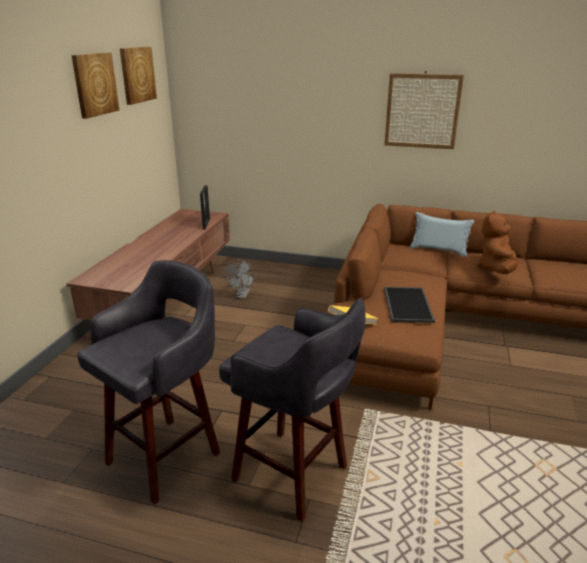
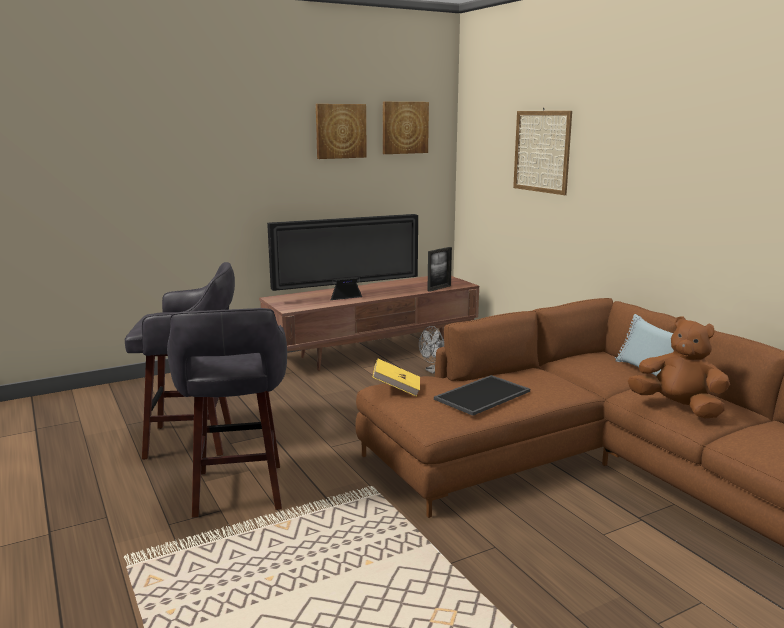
camera: 45 degrees right, 10 degrees down
(152, 255) = (347, 297): none -> television
(422, 110) = (672, 178): picture -> picture (542, 150)
(496, 269) = (678, 407): brown plush toy -> brown plush toy turned 60 degrees clockwise

